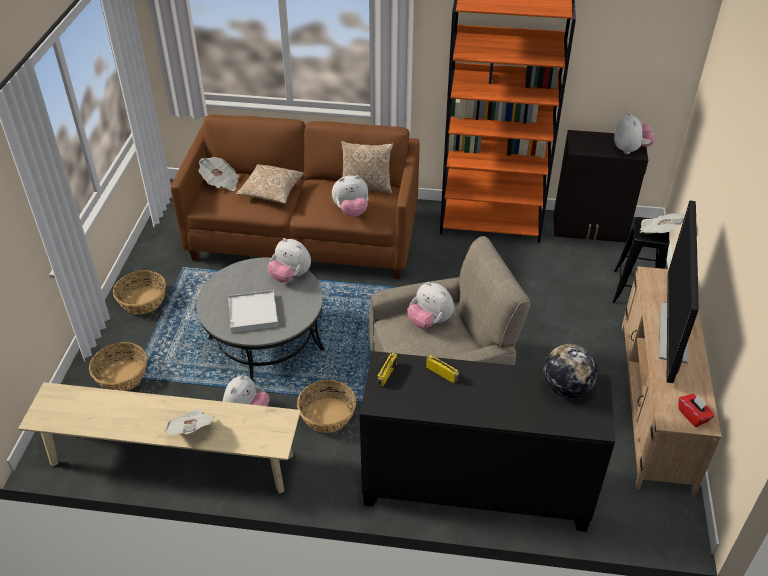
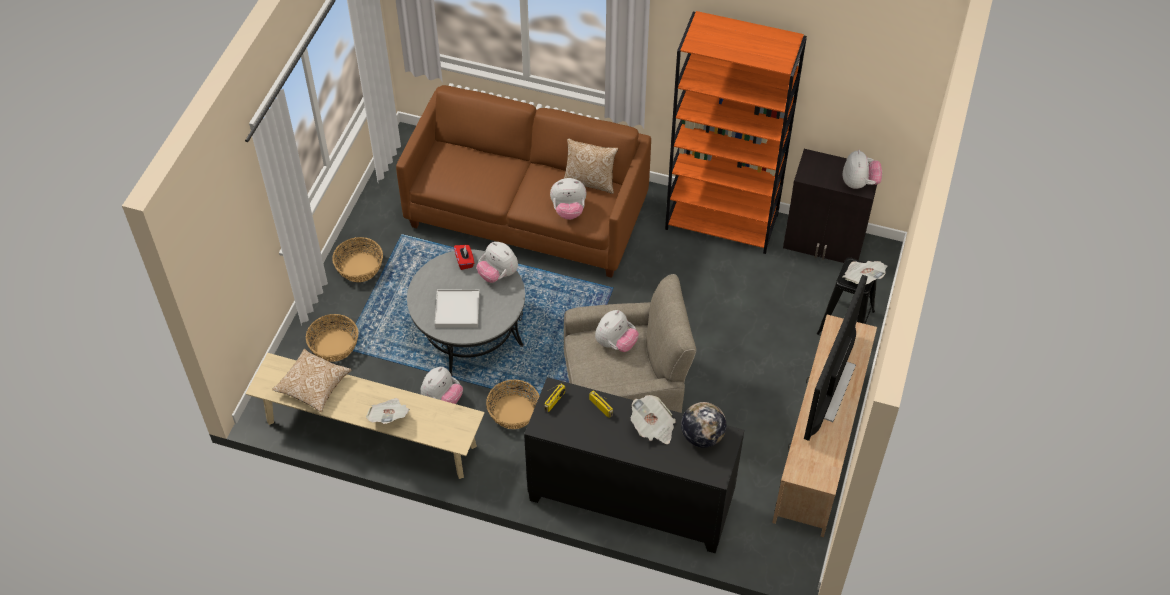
camera: 10 degrees right, 10 degrees up
(221, 183) = (446, 158): newspaper -> newspaper (653, 427)
(271, 192) = (494, 176): pillow -> pillow (313, 386)
(429, 321) = (615, 343): plush toy -> plush toy turned 105 degrees counterclockwise
(693, 416) = (818, 472): red tissue box -> red tissue box (464, 261)

